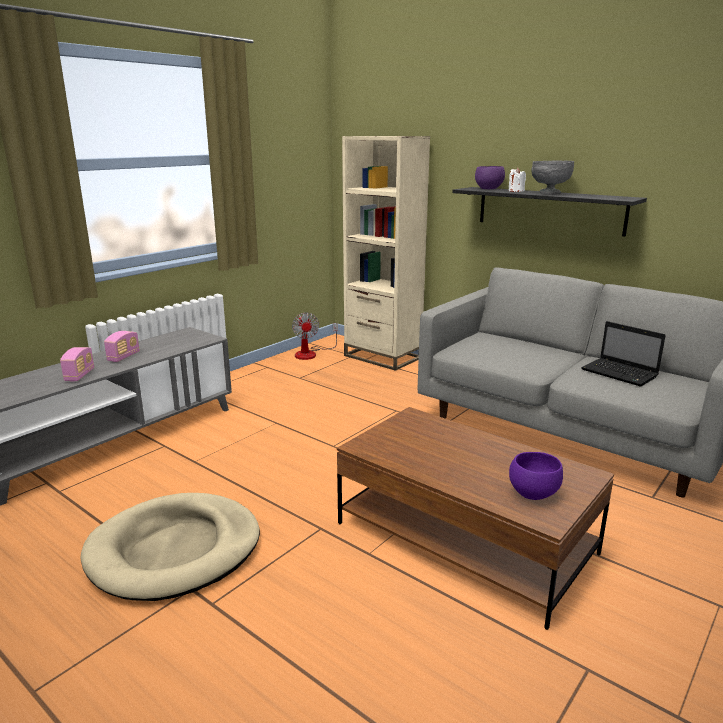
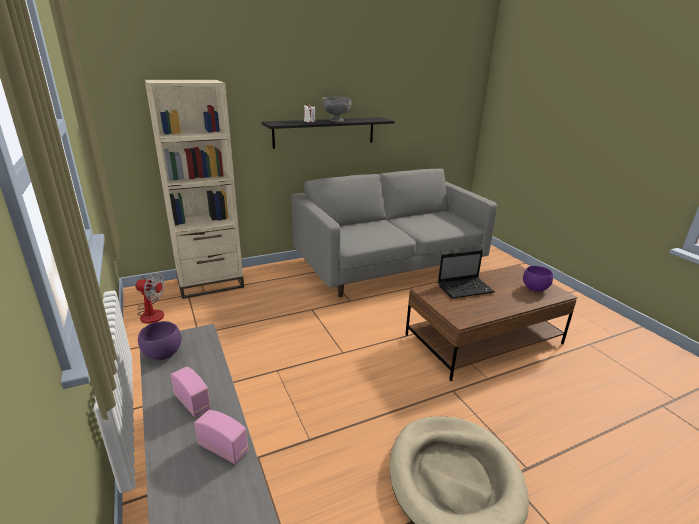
camera: 65 degrees left, 5 degrees up
(488, 189) = (285, 122): purple bowl -> purple bowl (162, 355)
(621, 373) = (422, 221): laptop -> laptop (466, 288)

